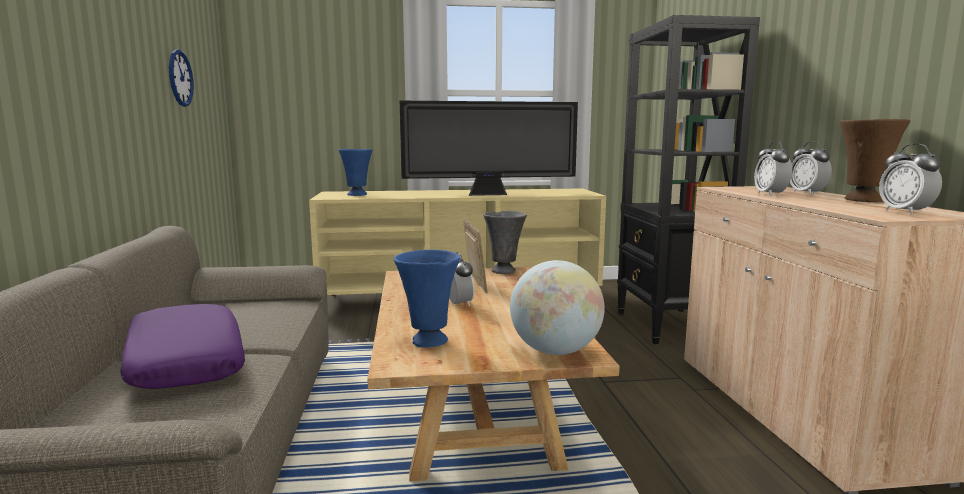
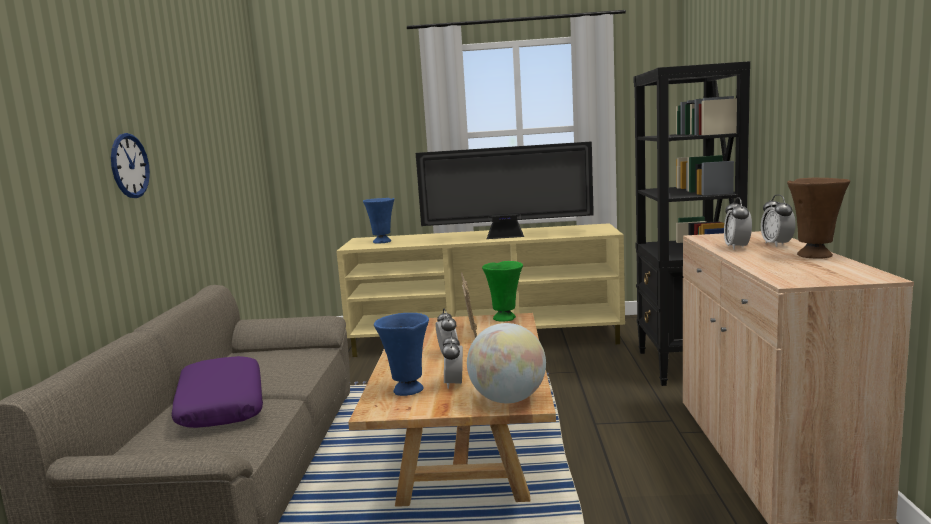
camera: 10 degrees right, 0 degrees up
(180, 78) = (220, 151): wall clock -> wall clock (129, 166)
(504, 271) = (505, 318): grey vase -> green vase
(905, 212) = (824, 273): alarm clock -> alarm clock (454, 384)

